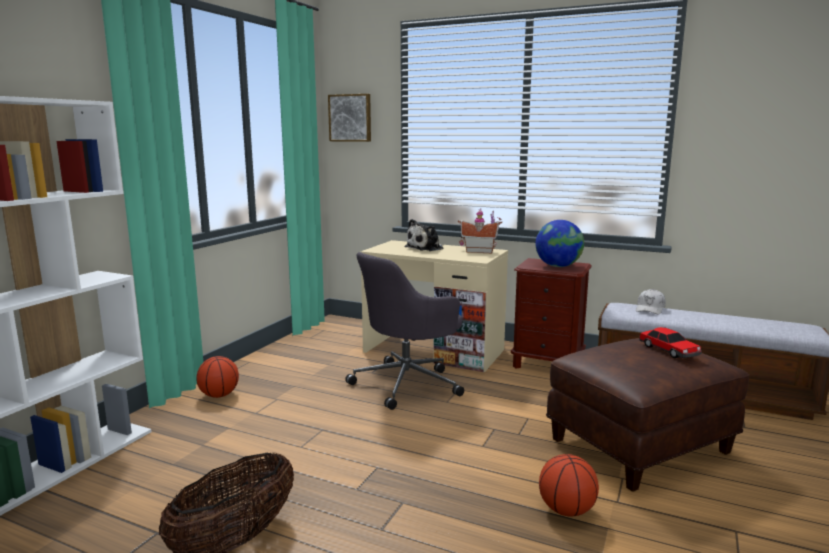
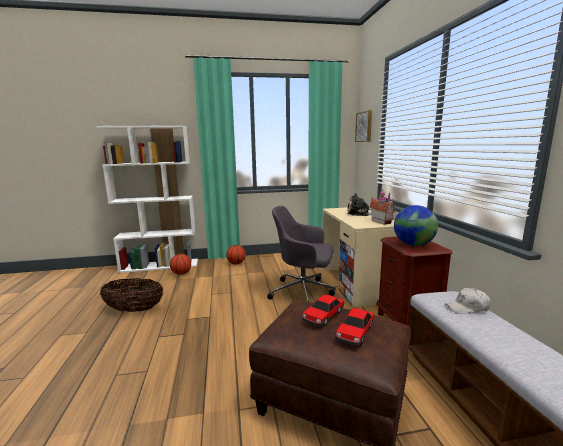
camera: 55 degrees right, 0 degrees up
(566, 510) = (212, 389): basketball -> basketball (181, 273)
(626, 352) = (323, 316): none -> toy car

